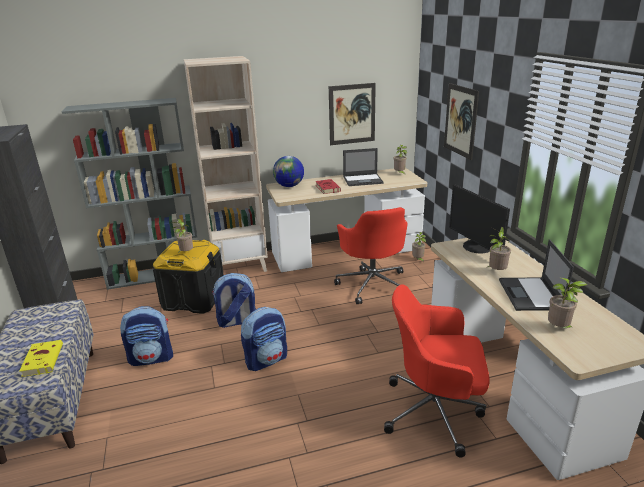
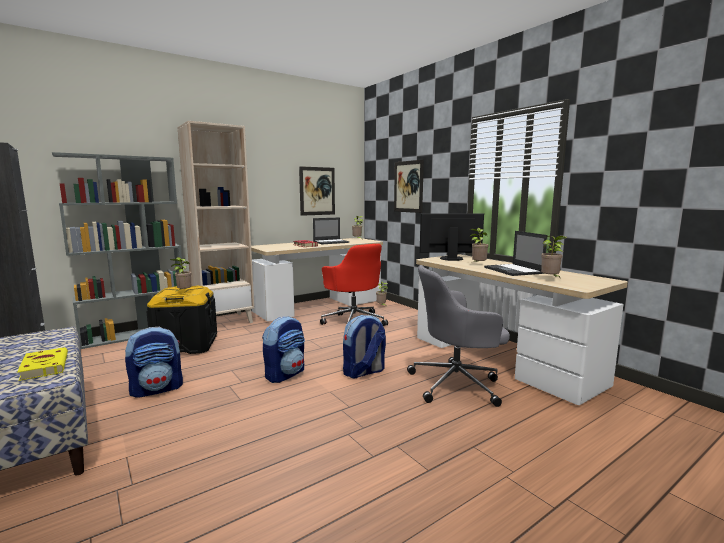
camera: 20 degrees left, 15 degrees down
(236, 322) = (240, 355): backpack -> backpack (363, 372)
(289, 186) = (270, 246): globe -> none
(435, 412) = (457, 384): red office chair -> grey office chair
(476, 247) = (451, 258): monitor -> monitor turned 135 degrees clockwise

